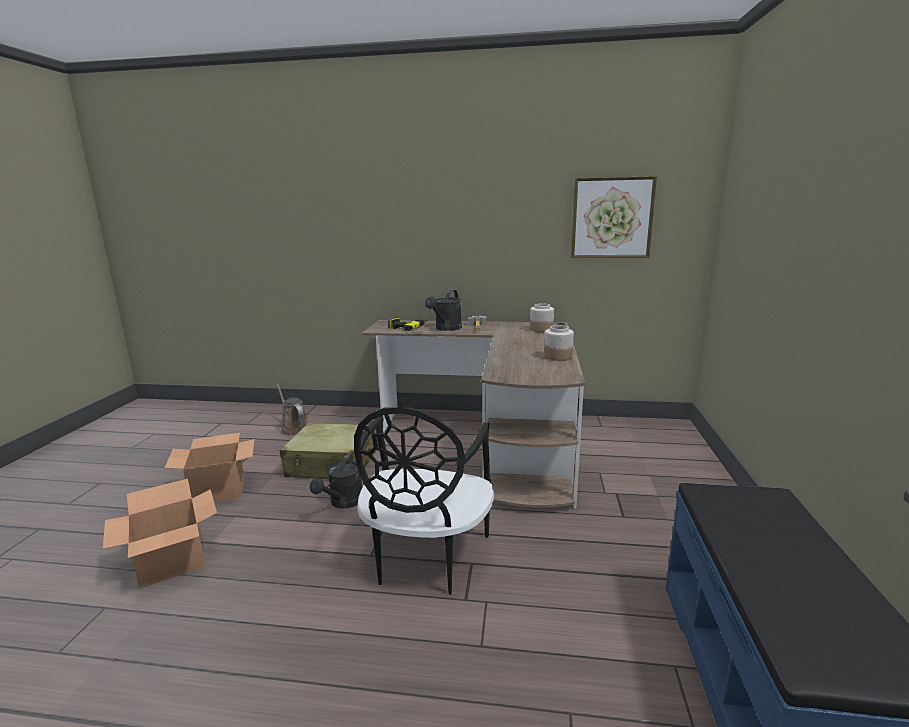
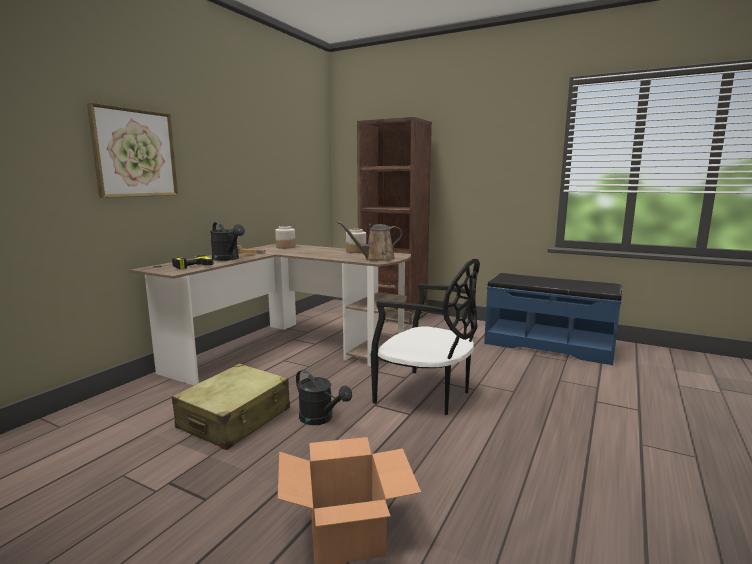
camera: 70 degrees left, 5 degrees down
(217, 490) = (201, 503): cardboard box -> none
(294, 428) = (93, 438): brown watering can -> brown watering can (376, 259)
(611, 218) = (290, 160): picture -> picture (135, 153)
(687, 474) = (392, 315): none -> brown bookcase

